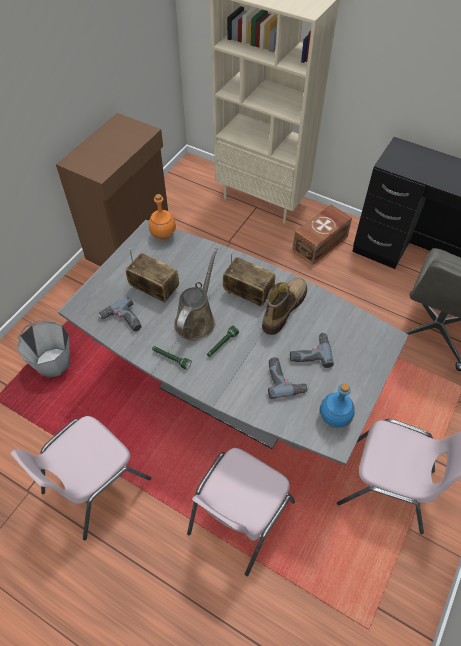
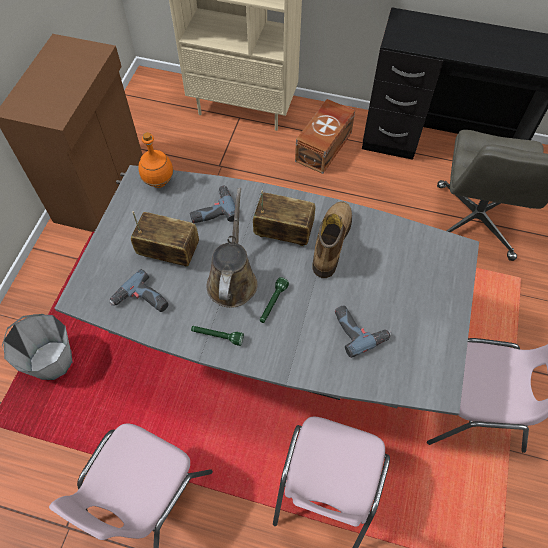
camera: 15 degrees left, 5 degrees up
(309, 352) = (377, 288): power drill -> power drill (212, 209)
(333, 418) = (428, 363): blue bottle -> none

